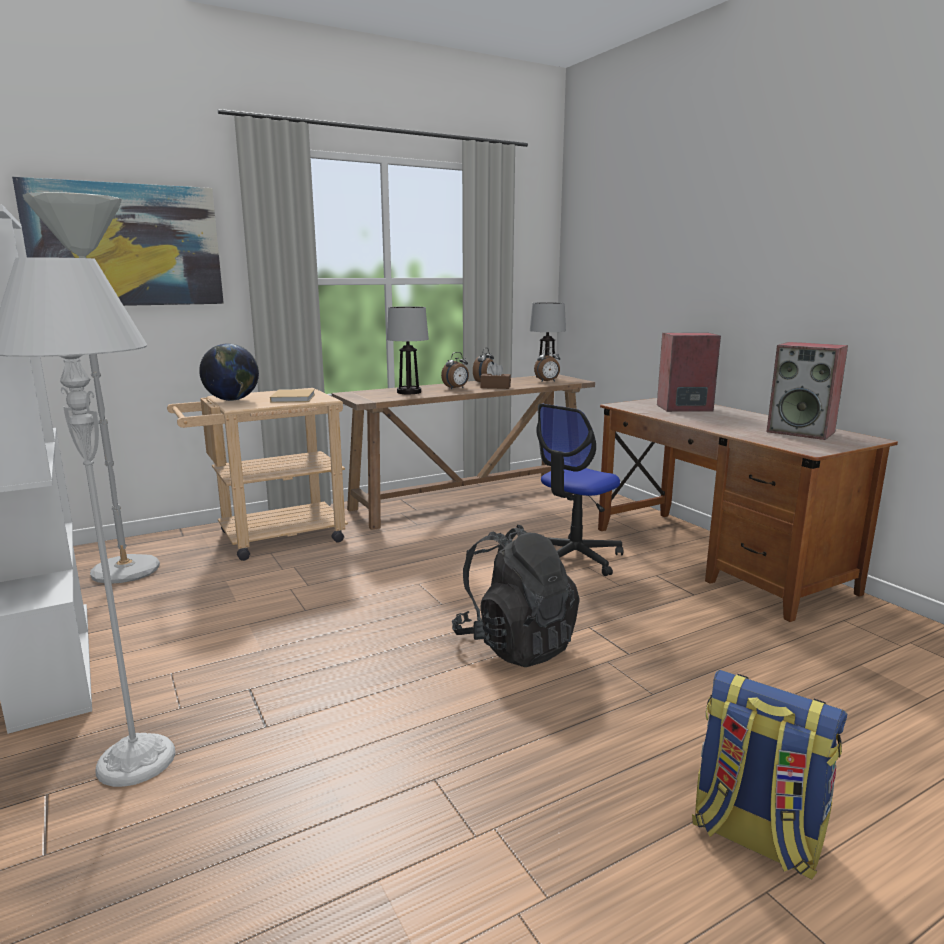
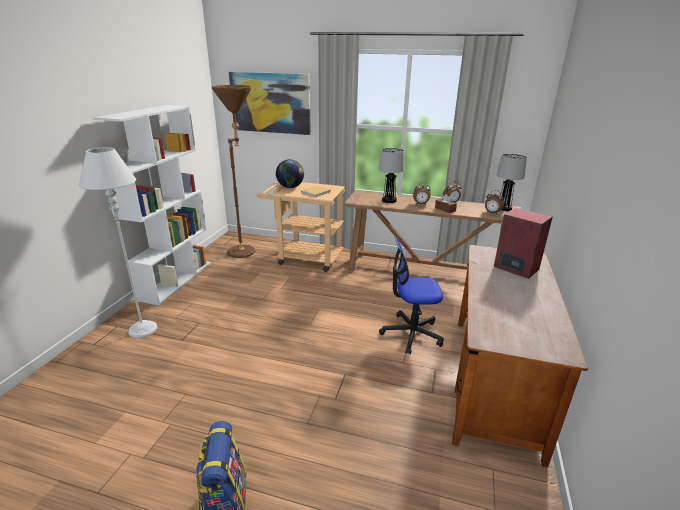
camera: 45 degrees right, 10 degrees up
(127, 565) = (245, 250): grey floor lamp -> brown floor lamp
(515, 645) = (300, 362): black backpack -> none
(801, 432) = (532, 324): speaker -> none

